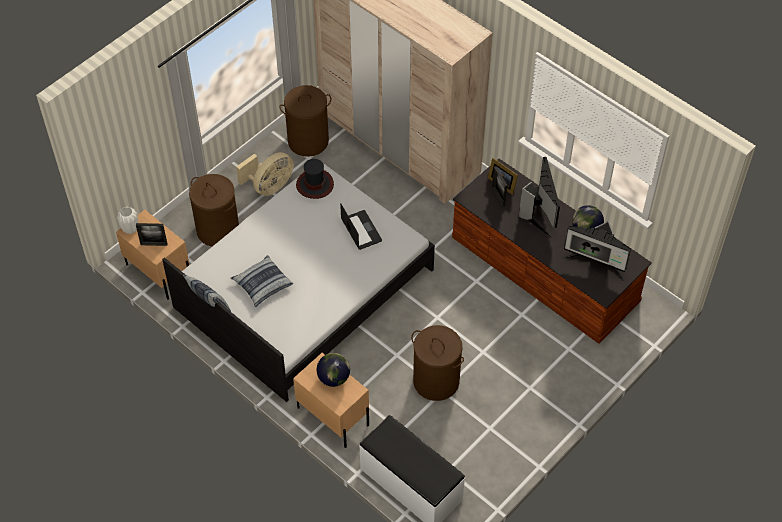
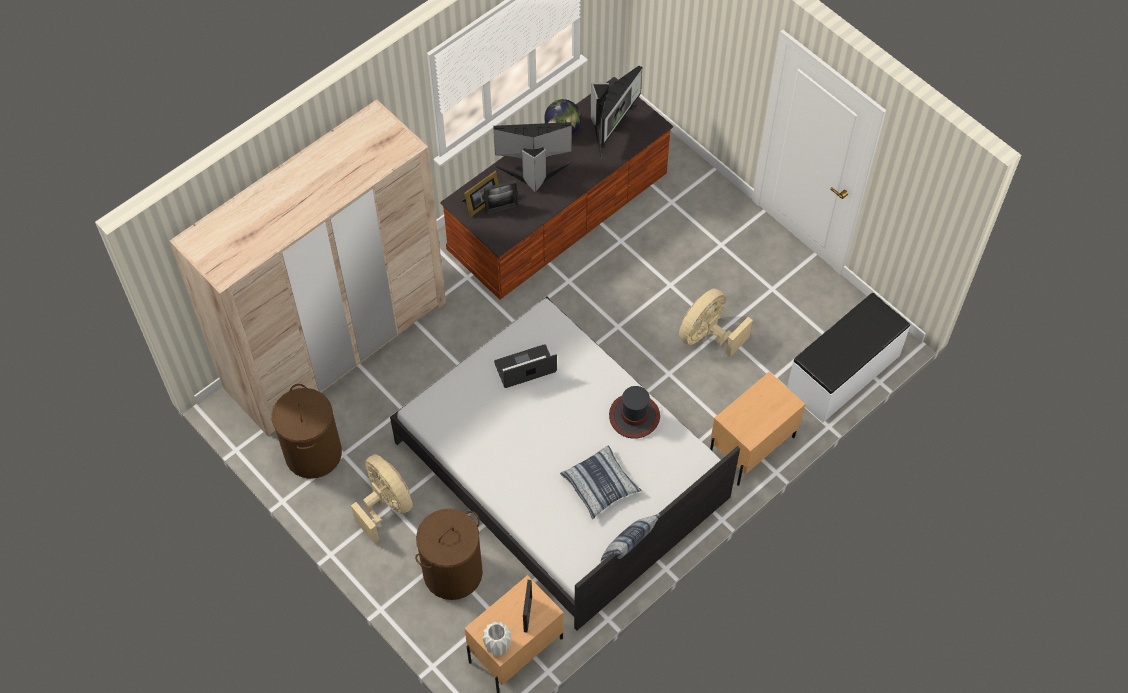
camera: 85 degrees left, 5 degrees up
(314, 184) = (442, 417): hat -> hat (634, 416)
(334, 378) = (752, 406): globe -> none
(436, 381) = (708, 336): brown laundry basket -> beige fan

